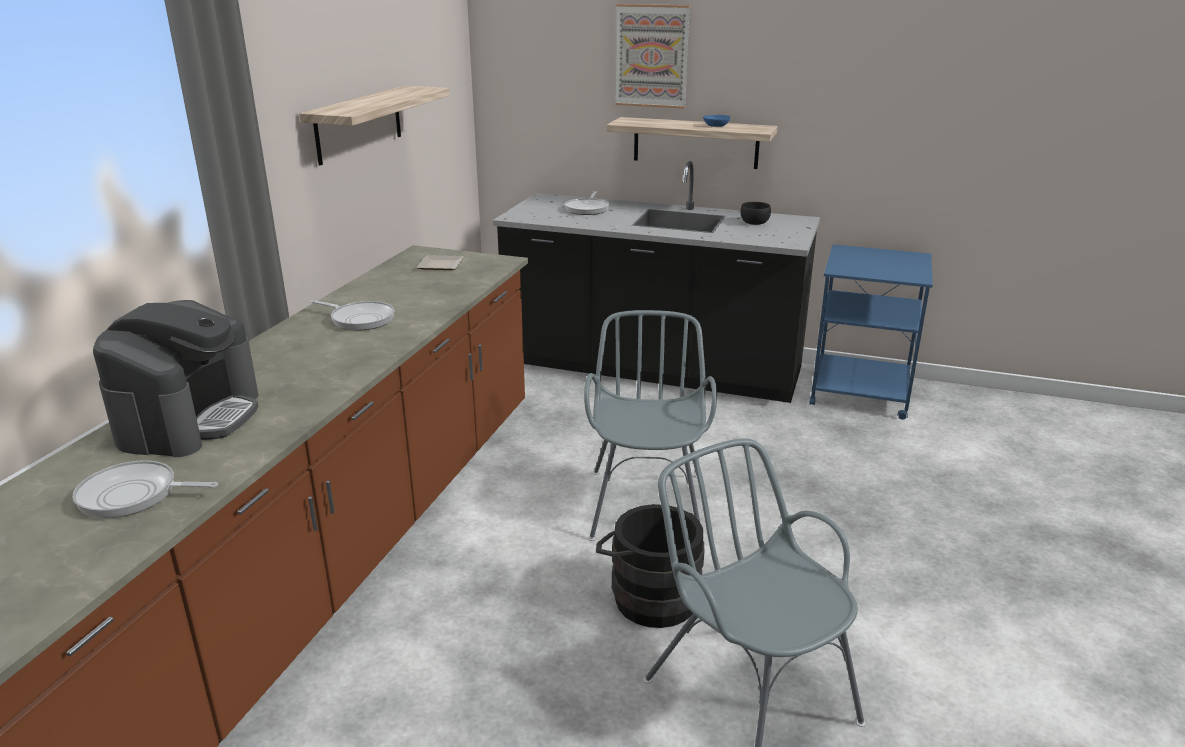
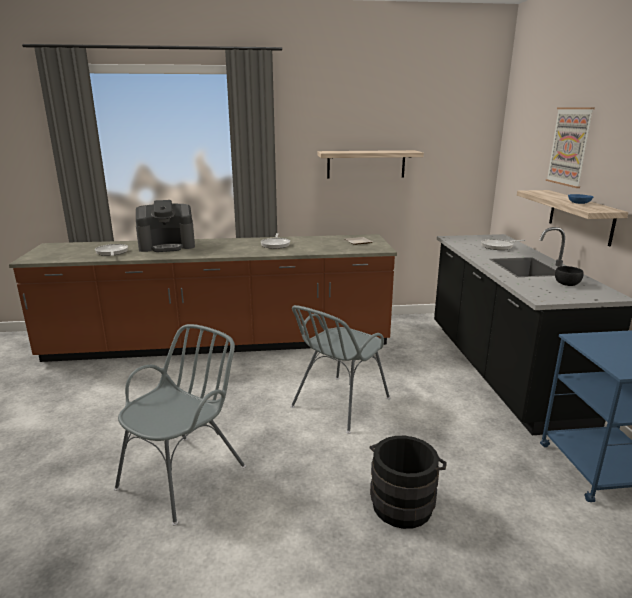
camera: 65 degrees right, 5 degrees down
(646, 501) = (339, 404): grey chair -> grey chair turned 150 degrees clockwise
(649, 595) = (252, 425): black bucket -> black bucket (403, 501)

